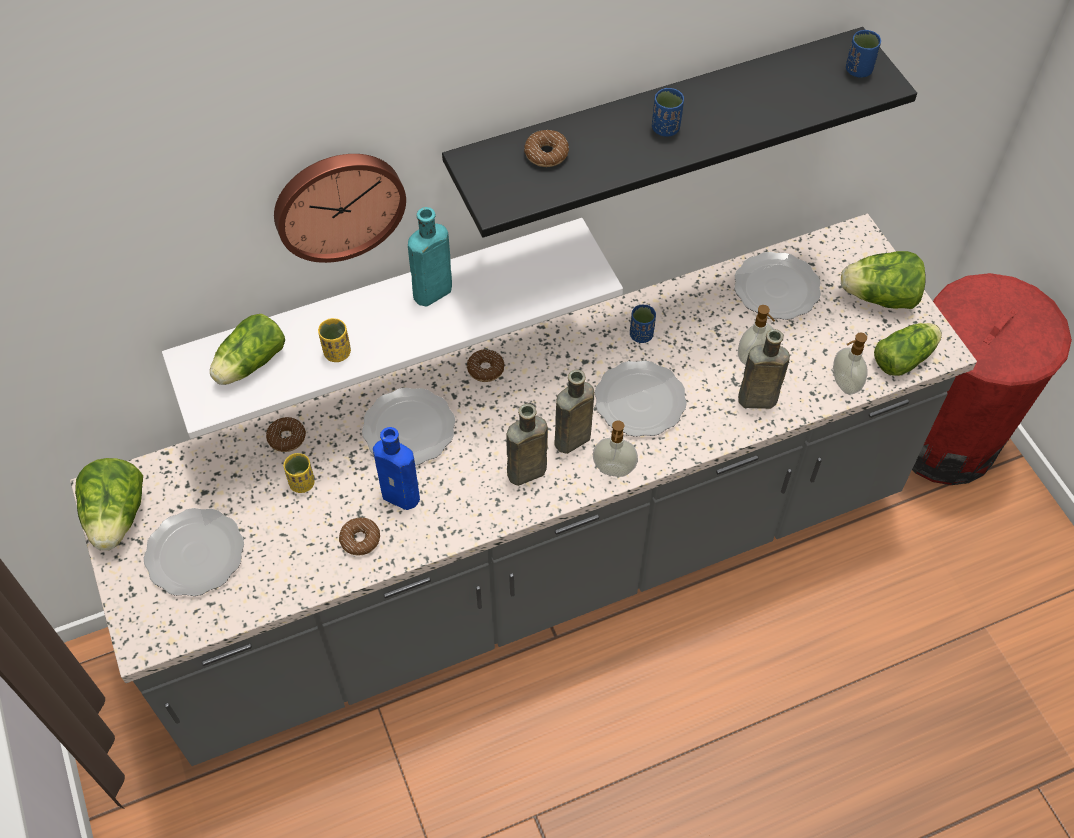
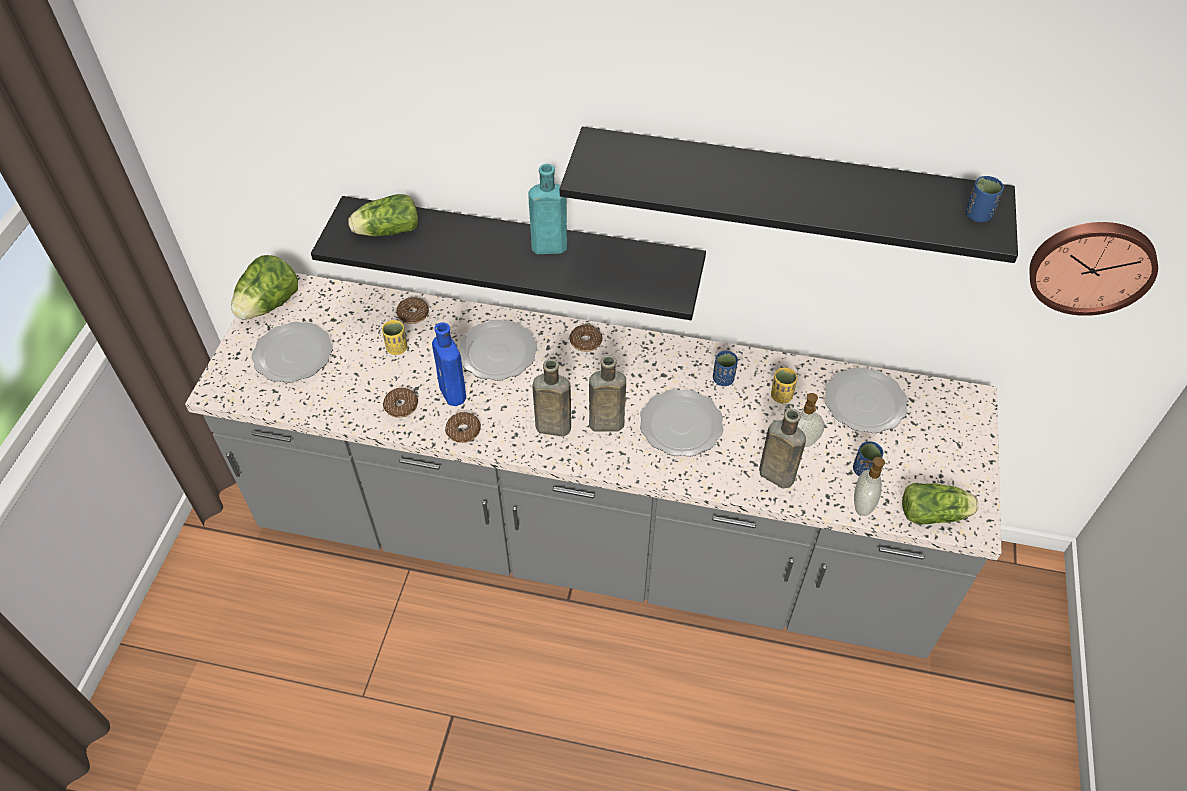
camera: 35 degrees right, 5 degrees down
(337, 353) = (448, 253): yellow cup -> yellow cup (781, 396)
(338, 203) = (489, 132): wall clock -> wall clock (1091, 265)
(383, 309) = (521, 250): white shelf -> black shelf
(546, 154) = (656, 160): donut -> donut (463, 431)
(613, 470) = (617, 463): soap dispenser -> none
(665, 128) = (767, 184): blue cup -> blue cup (864, 470)
(880, 297) = (951, 456): lettuce -> none
(944, 440) = (1006, 645): red trash can -> none

